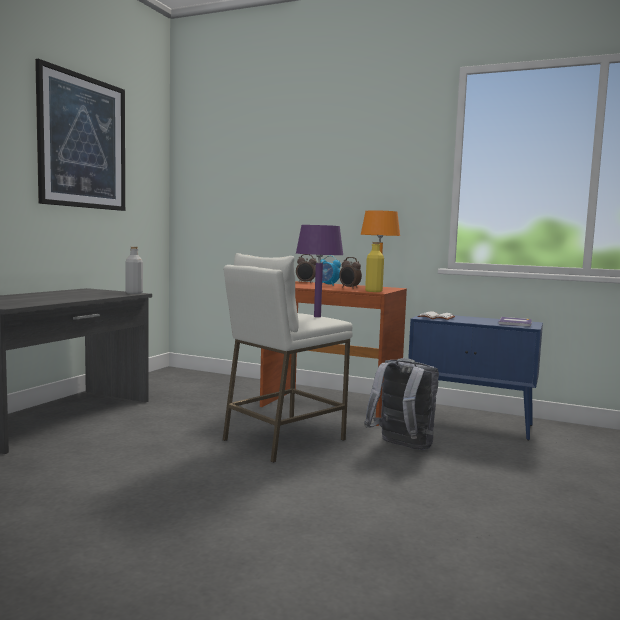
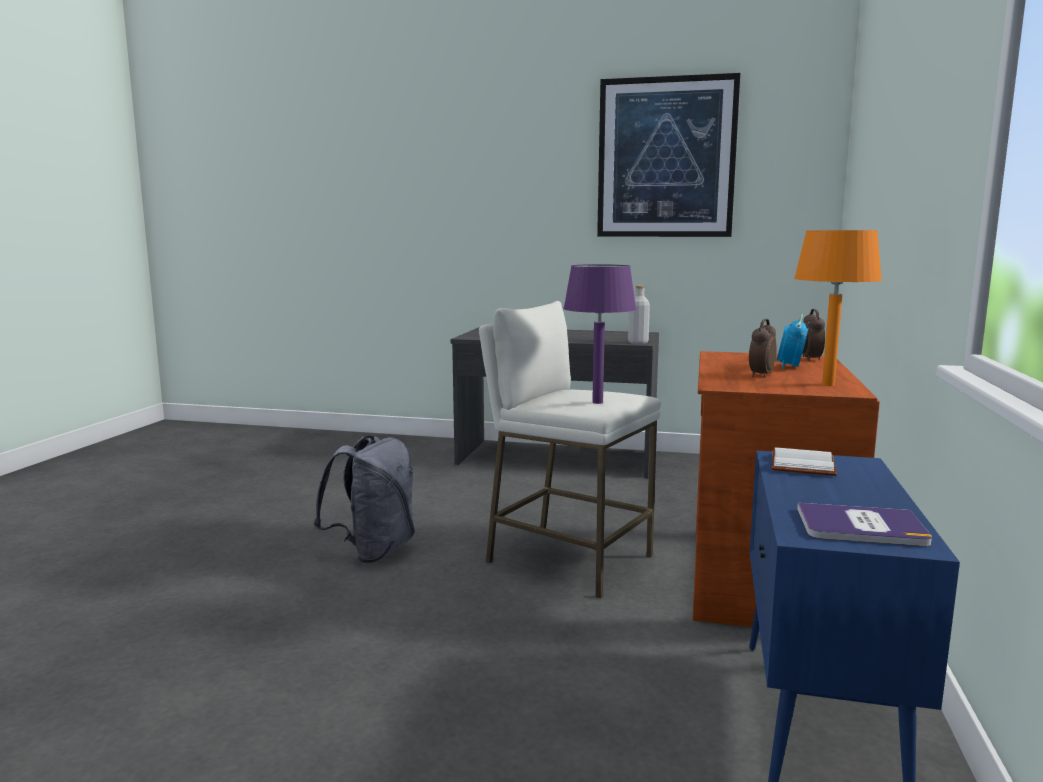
camera: 80 degrees right, 5 degrees up
(373, 291) = (725, 384): yellow bottle -> none
(401, 447) = (597, 644): grey backpack -> grey backpack (373, 552)

